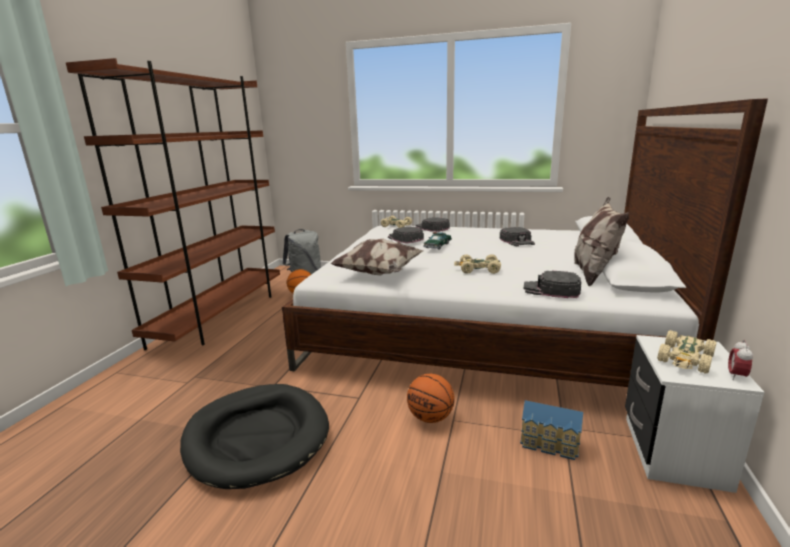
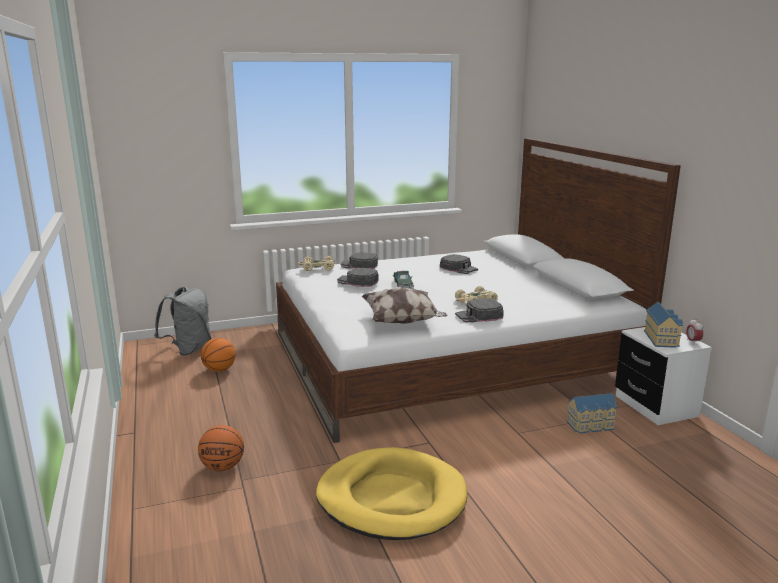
camera: 35 degrees left, 0 degrees up
(221, 316) = (155, 417): brown bookcase -> none
(257, 437) = (391, 498): black dog bed -> yellow dog bed
(430, 417) = (501, 437): basketball -> basketball (223, 467)
(551, 290) = (552, 308): black cap -> black cap (479, 316)
(593, 274) = (557, 290): pillow -> none
(685, 359) = (662, 338): beige toy car -> toy house

